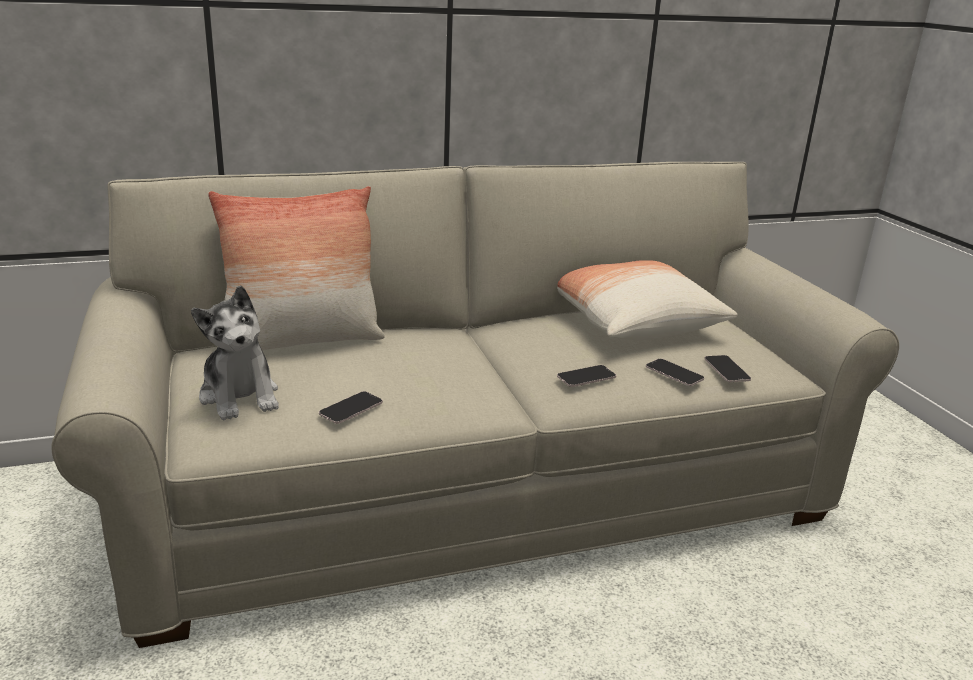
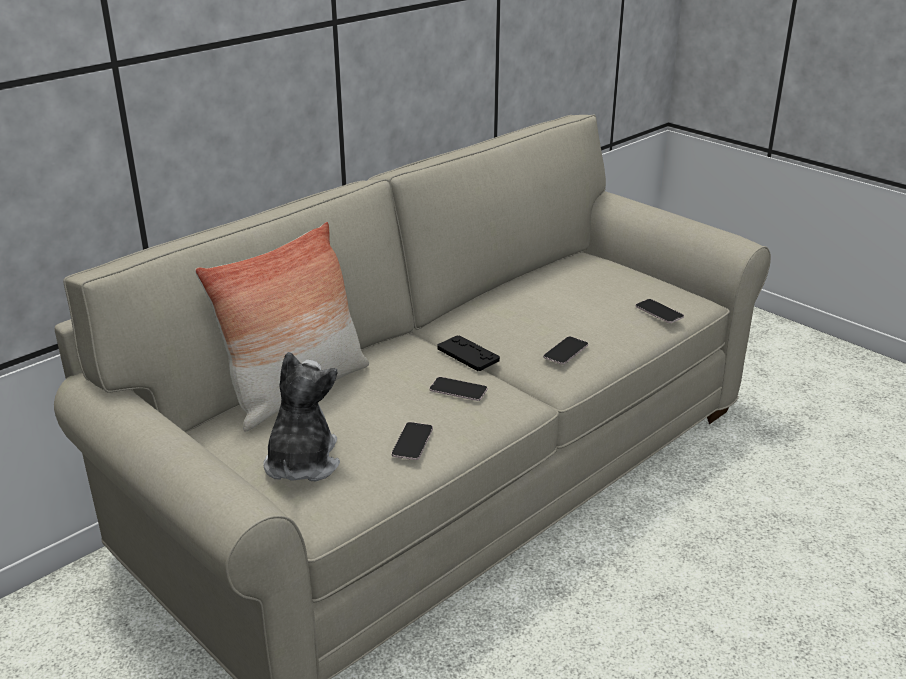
camera: 25 degrees left, 5 degrees up
(240, 396) = (302, 462): plush toy -> plush toy turned 120 degrees counterclockwise
(489, 356) = (468, 354): none -> black game controller
(631, 322) = (552, 287): pillow -> none
(674, 373) = (626, 327): phone -> phone (458, 390)

